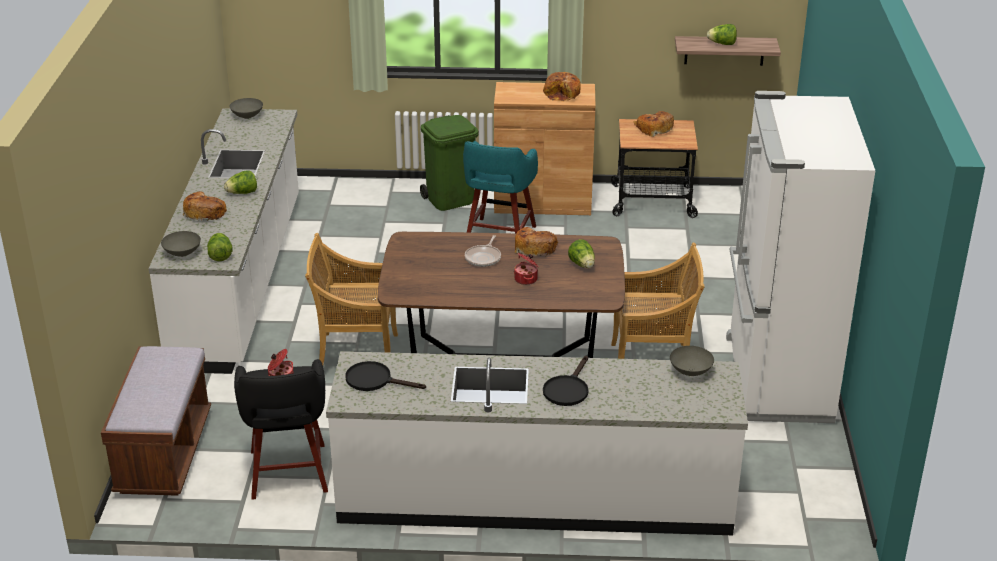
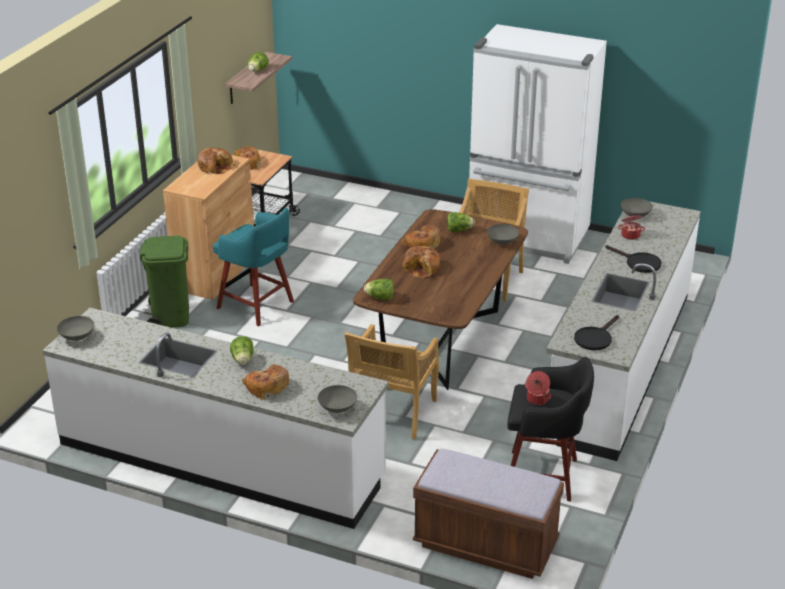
camera: 70 degrees left, 0 degrees up
(220, 255) = (355, 387): lettuce -> lettuce (380, 298)
(484, 258) = (422, 268): frying pan -> bread
(526, 279) = (466, 256): cooking pot -> cooking pot (630, 235)
(576, 297) = (502, 242): none -> grey bowl

